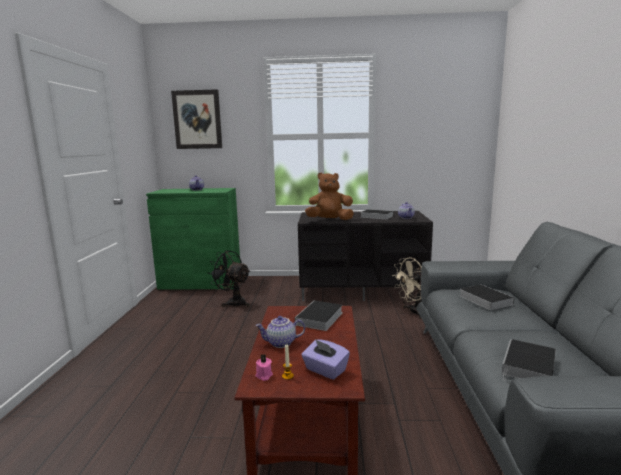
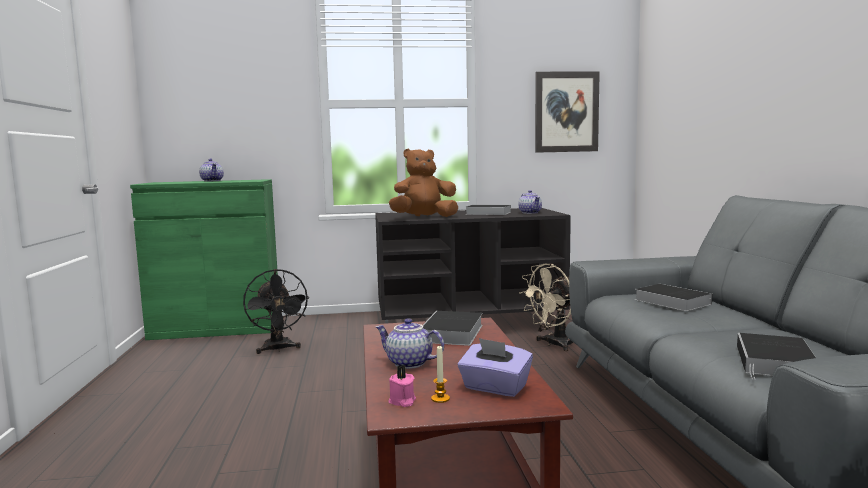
camera: 10 degrees left, 5 degrees down
(197, 119) = (212, 76): picture -> picture (566, 112)
(233, 302) = (278, 349): black fan -> black fan turned 135 degrees counterclockwise
(281, 343) = (408, 363): teapot -> teapot turned 45 degrees clockwise

